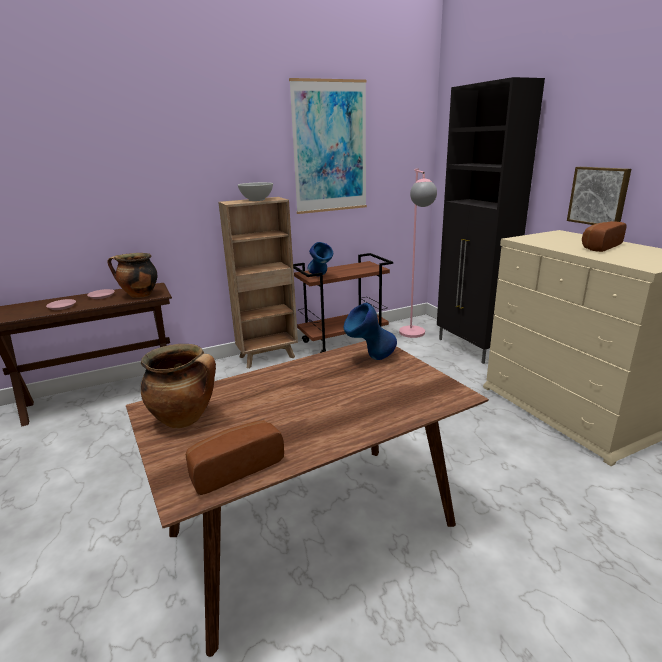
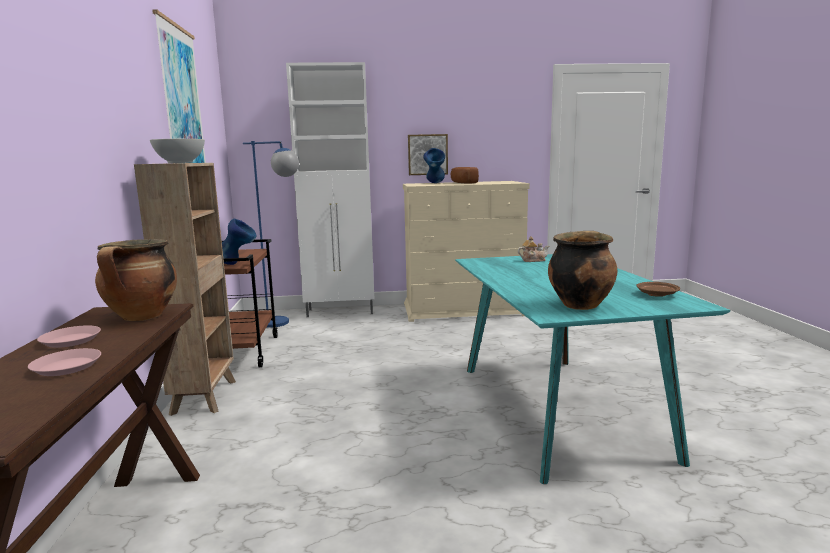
camera: 70 degrees left, 10 degrees down
(234, 467) = (657, 294): bread -> brown plate
(312, 527) = (555, 409): brown dining table -> turquoise dining table
(370, 359) = (498, 263): blue vase -> blue vase (435, 183)
(401, 375) = (533, 260): none -> teapot
(414, 336) = (283, 323): pink floor lamp -> blue floor lamp
(470, 348) = (341, 312): black cabinet -> white cabinet

